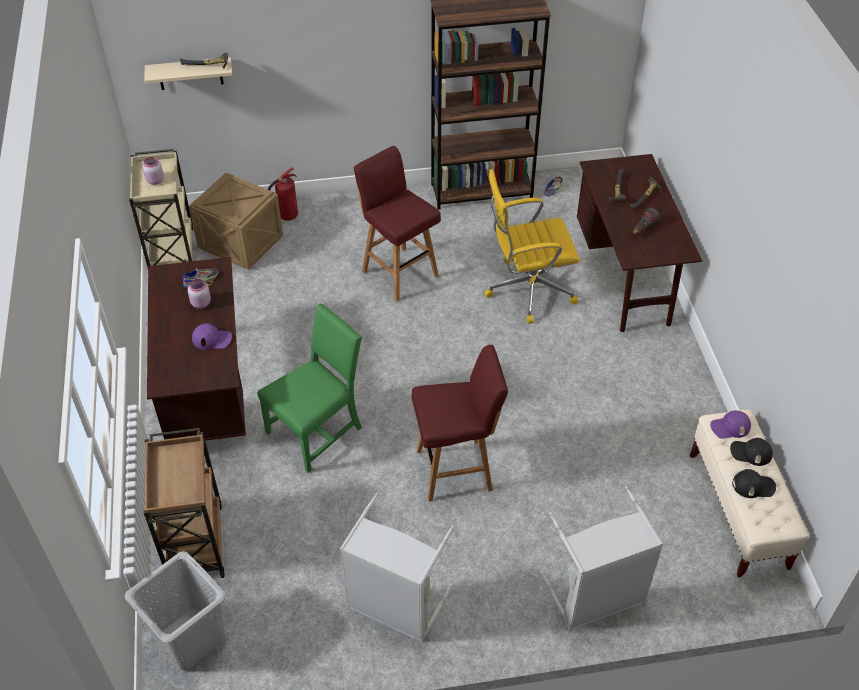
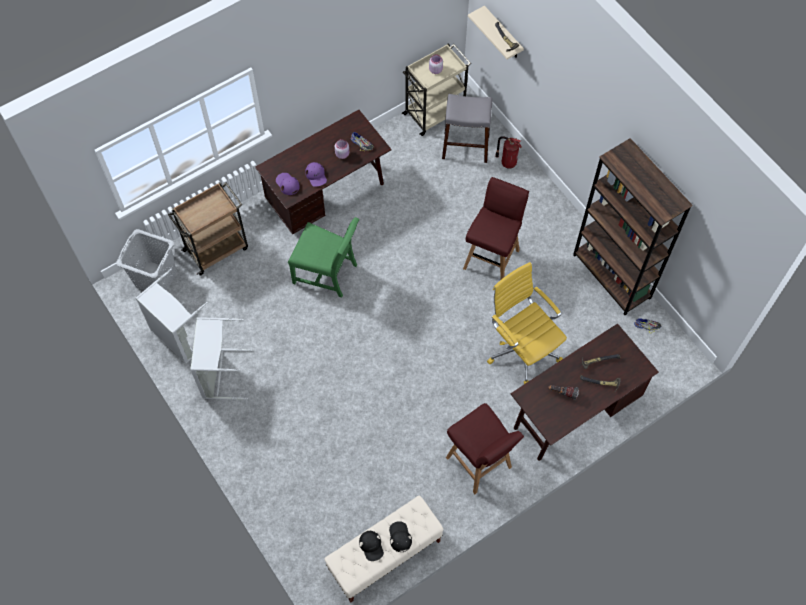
camera: 65 degrees right, 15 degrees up
(240, 242) = (465, 147): crate -> grey stool
(456, 470) = (335, 367): red stool -> red stool (479, 464)
(596, 597) = (275, 486): grey laundry basket -> grey laundry basket (179, 337)
(730, 427) = (417, 517): purple cap -> purple cap (287, 184)

